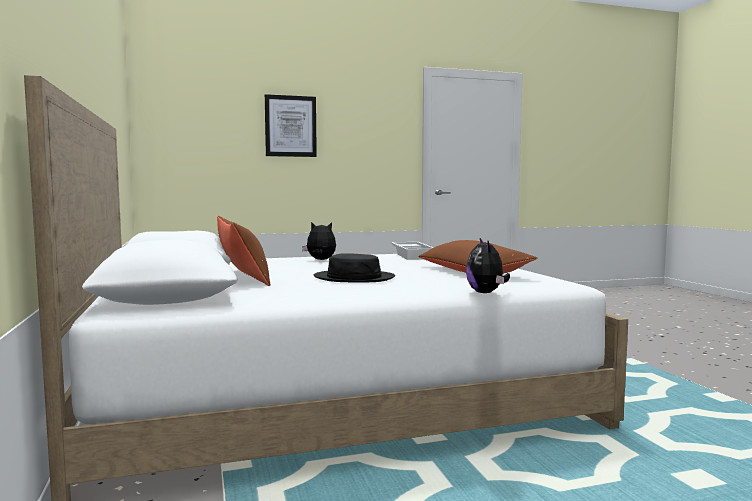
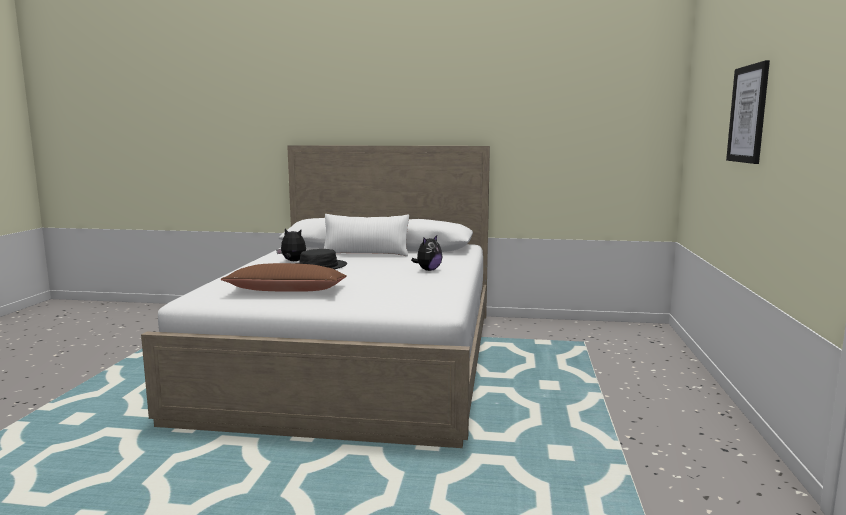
camera: 115 degrees right, 5 degrees up
(242, 276) = (366, 253): brown pillow -> white pillow
(413, 255) = (427, 295): white tray -> none
(486, 293) = (213, 280): plush toy -> plush toy (293, 261)

